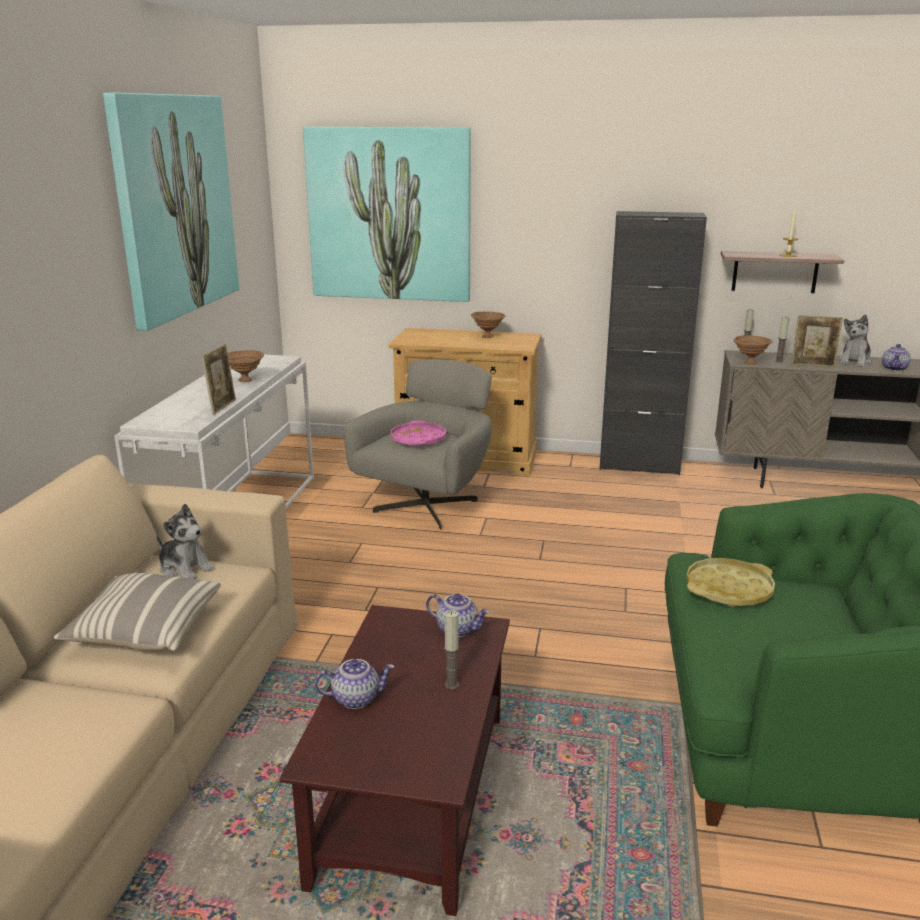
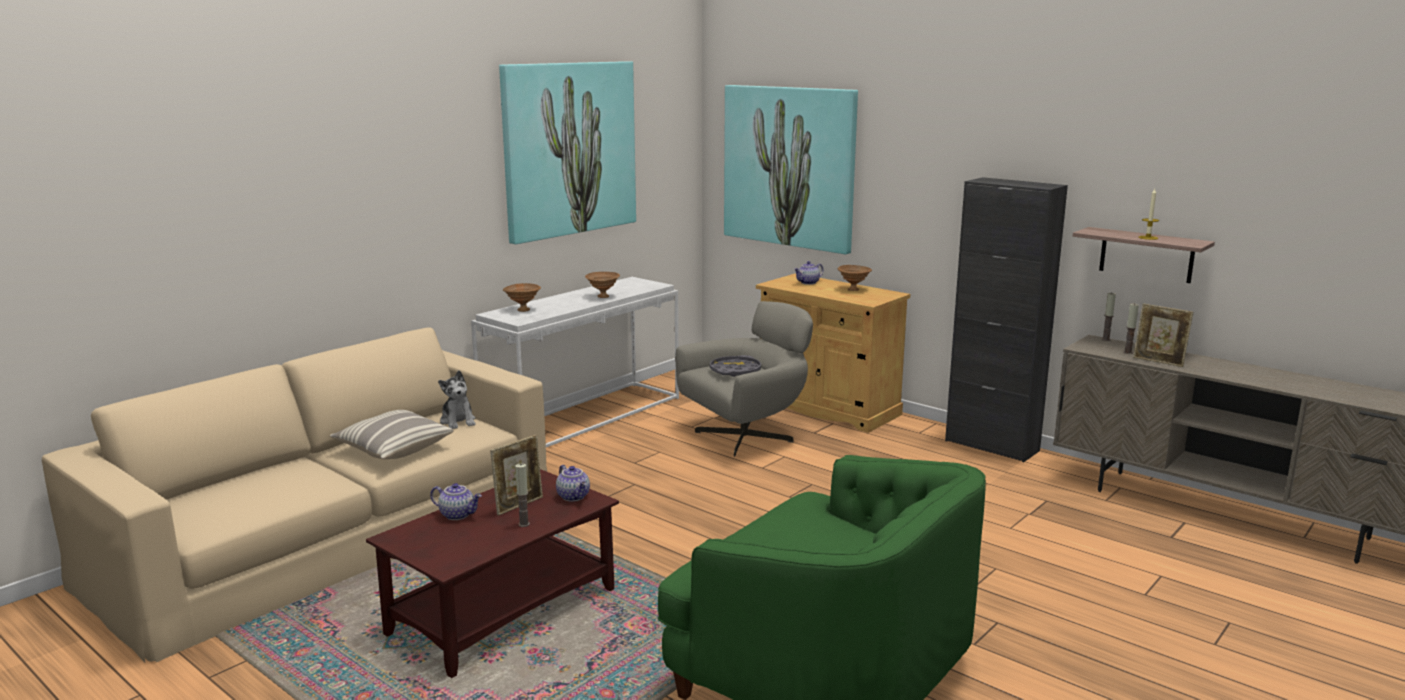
camera: 30 degrees right, 5 degrees down
(222, 407) = (558, 312): picture frame -> picture frame (519, 505)
(418, 439) = (735, 371): pink tray -> grey tray
(729, 589) = (797, 520): yellow tray -> none
(749, 363) = (1090, 349): brown bowl -> brown bowl (522, 310)
(854, 362) = (1220, 366): plush toy -> none
(895, 369) = (1255, 379): teapot -> teapot (808, 283)

